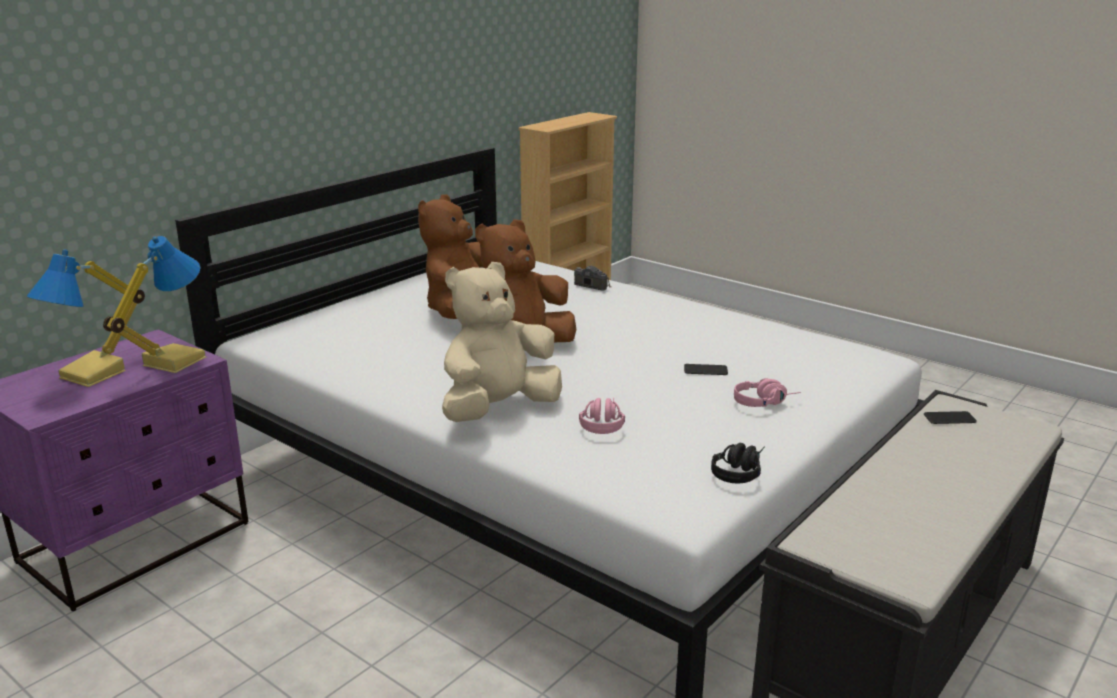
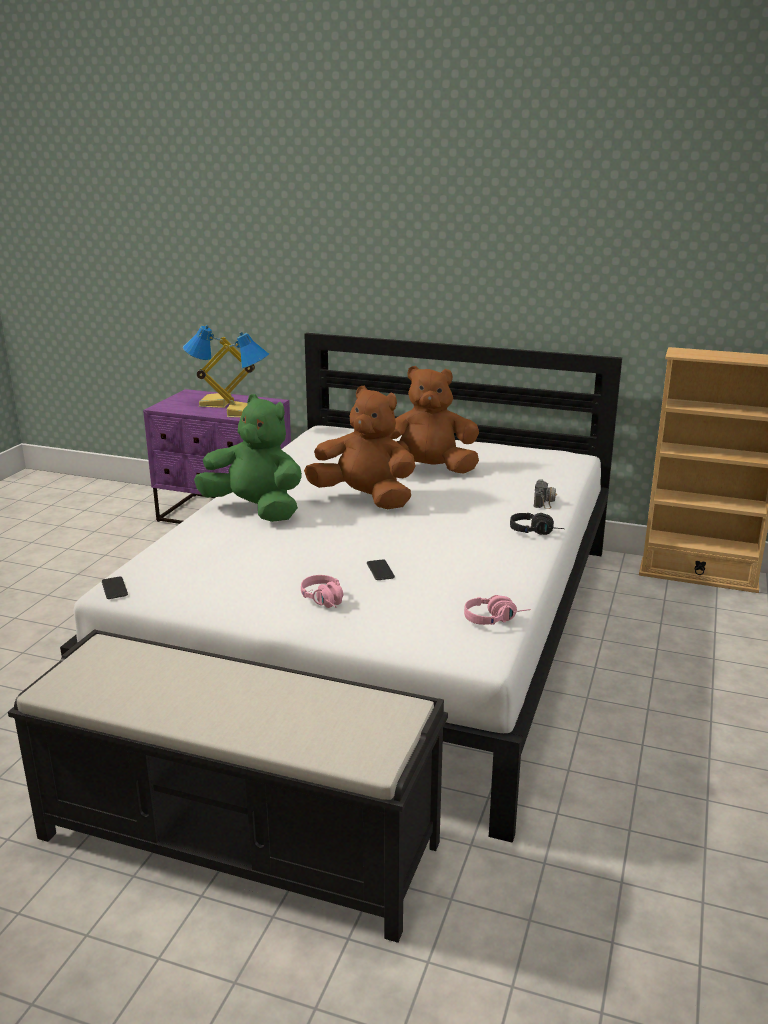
camera: 70 degrees right, 0 degrees up
(498, 410) = (255, 510): beige plush toy -> green plush toy
(602, 423) = (248, 544): pink headphones -> pink headphones (495, 619)
(739, 471) = (190, 602): black headphones -> black headphones (536, 532)
(949, 418) = (366, 706): phone -> phone (114, 588)

